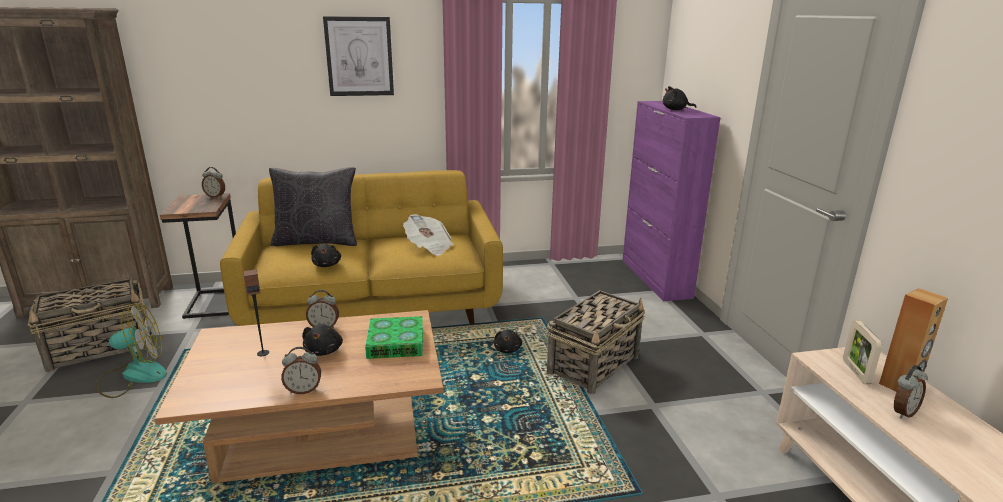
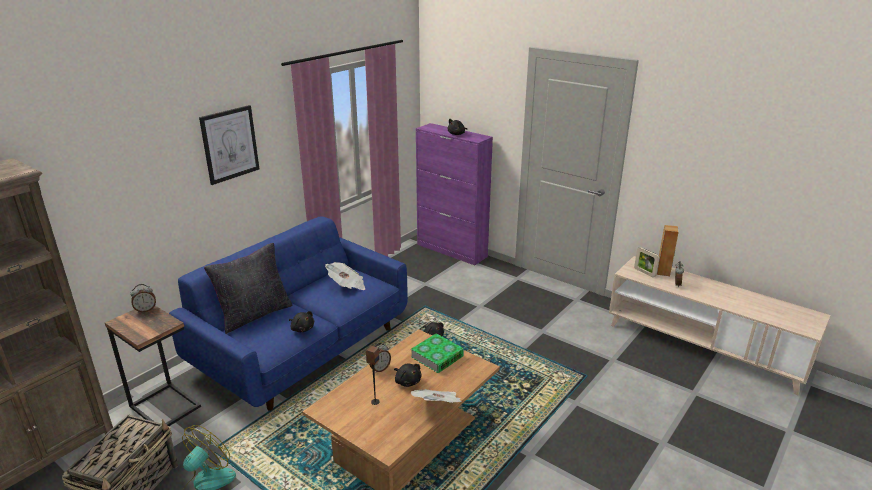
camera: 40 degrees left, 5 degrees up
(303, 390) = (438, 406): alarm clock -> newspaper
(374, 306) = (303, 348): yellow sofa -> blue sofa
(594, 364) = (489, 322): basket -> none

